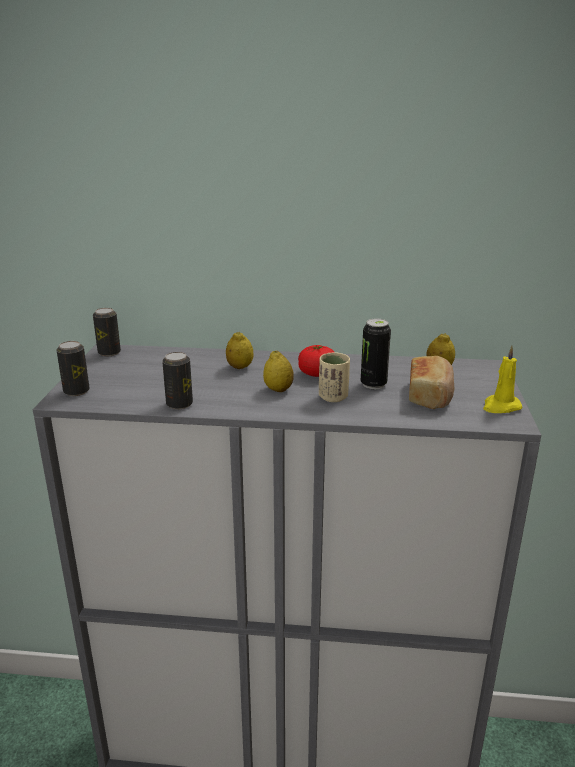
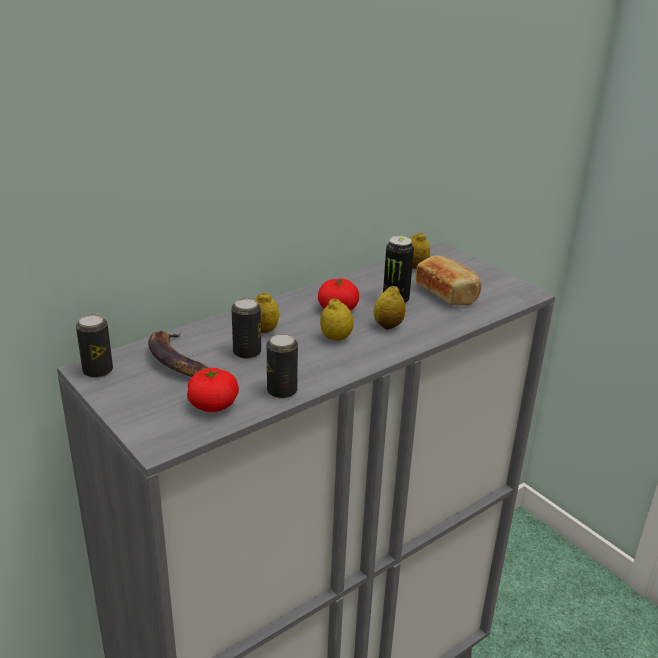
camera: 45 degrees left, 5 degrees up
(76, 391) = (154, 428): can -> can (247, 352)
(127, 394) = (213, 405): none -> tomato
(157, 364) = (177, 361): none -> banana
(333, 397) = (388, 326): beige cup -> lemon
(500, 407) = (502, 284): yellow candle -> none

